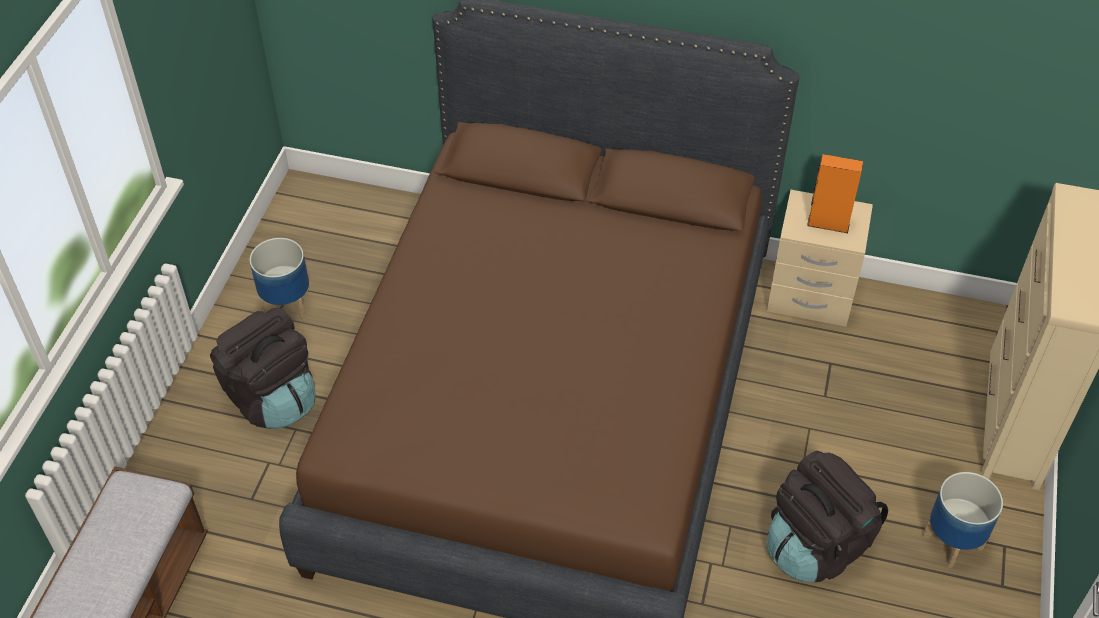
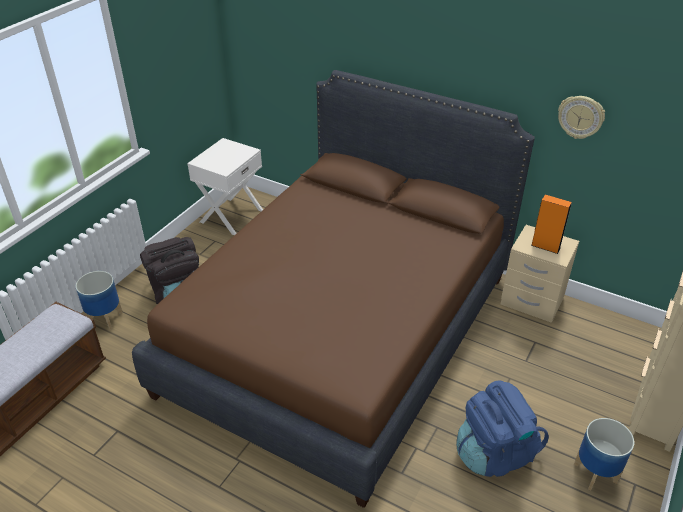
camera: 15 degrees right, 10 degrees down
(287, 305) = (208, 249): planter -> planter (105, 318)
(299, 234) = (231, 216): none -> white nightstand
(816, 546) = (494, 453): black backpack -> blue backpack
(864, 40) = (580, 117): none -> wall clock

